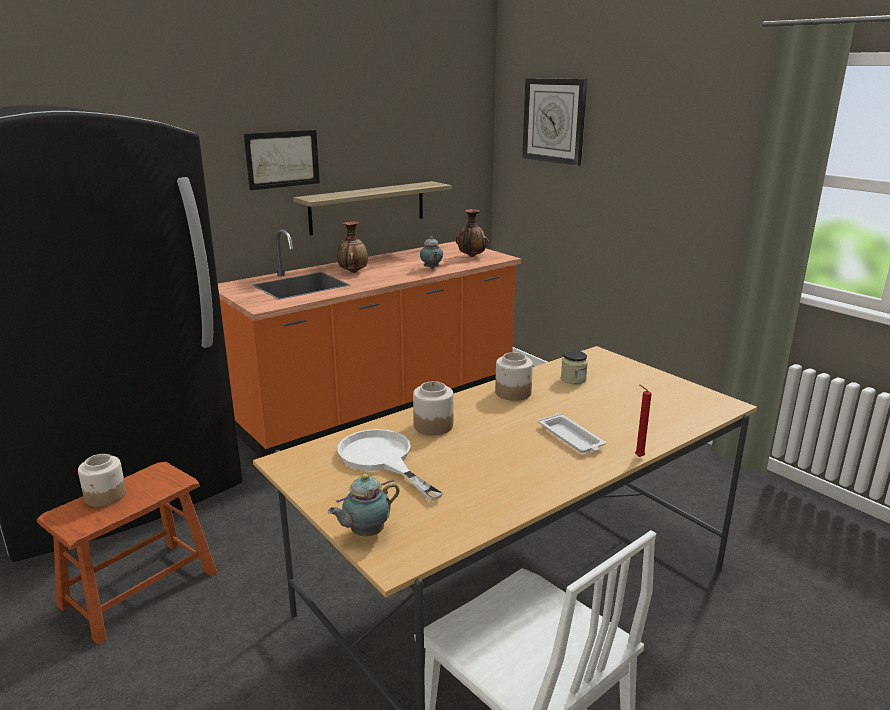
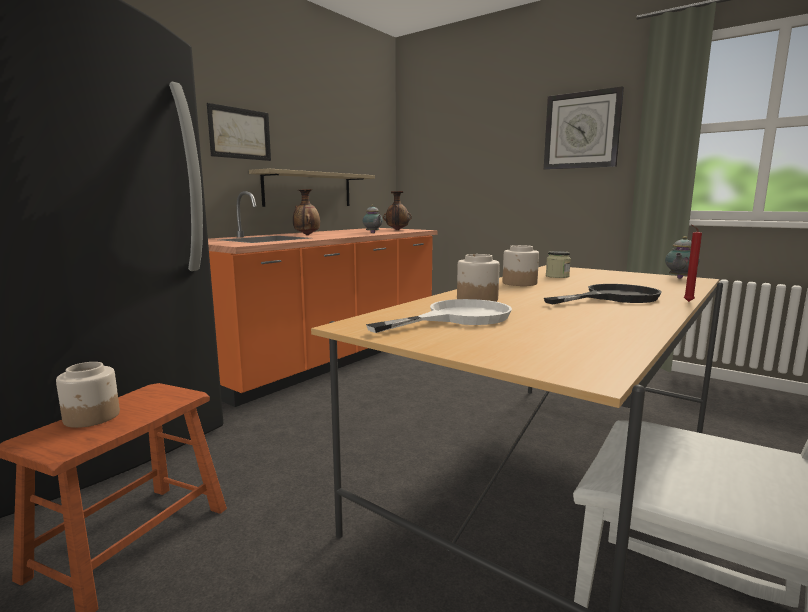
camera: 15 degrees left, 10 degrees down
(365, 533) = (517, 360): teapot -> teapot (679, 278)
(382, 459) = (457, 318): white frying pan -> white frying pan turned 105 degrees clockwise
(554, 120) = (451, 126): wall clock -> wall clock (582, 130)
(571, 438) = (613, 297): white tray -> black frying pan

